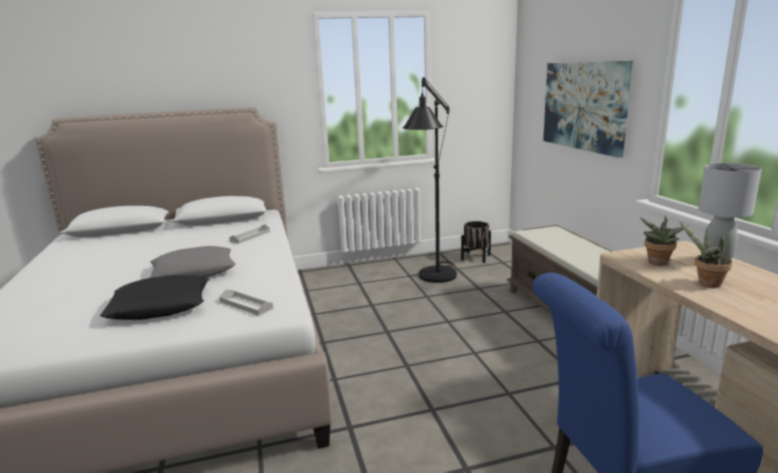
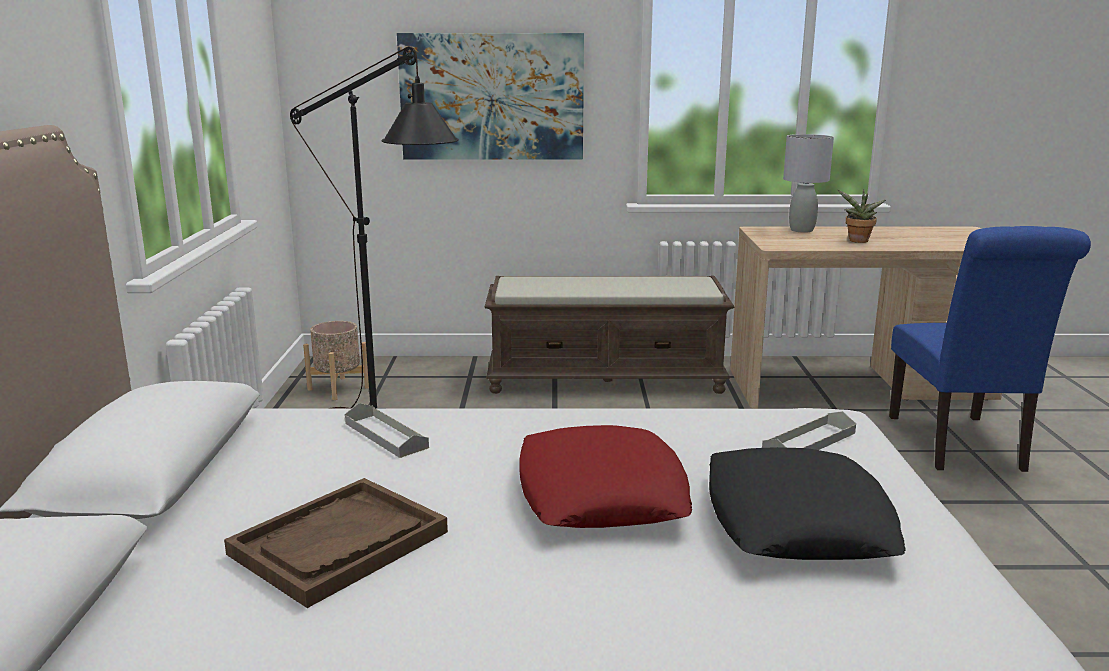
camera: 75 degrees left, 0 degrees up
(164, 246) = (339, 543): none -> brown tray
(194, 271) = (600, 493): grey pillow -> red pillow
(475, 257) = (338, 388): black planter -> beige planter
(657, 263) = (801, 242): potted plant -> none

